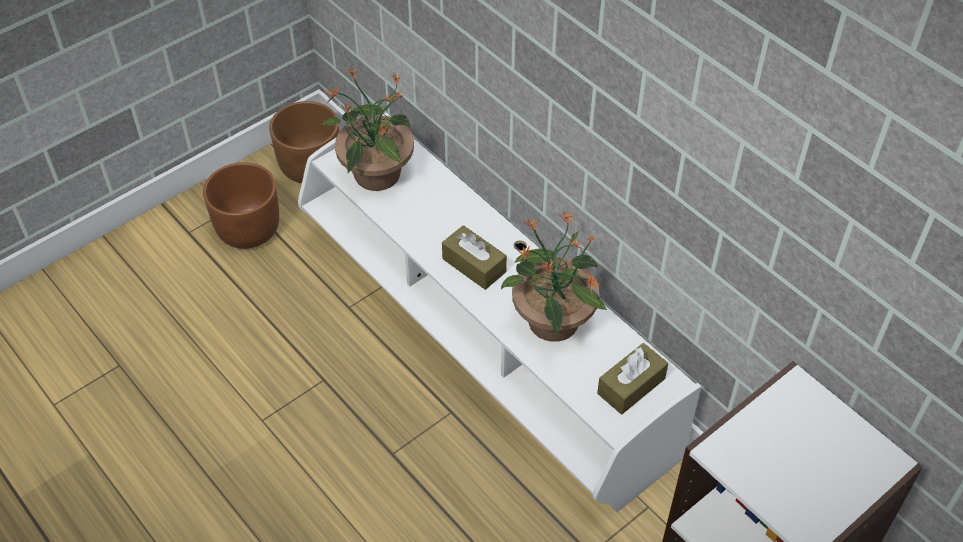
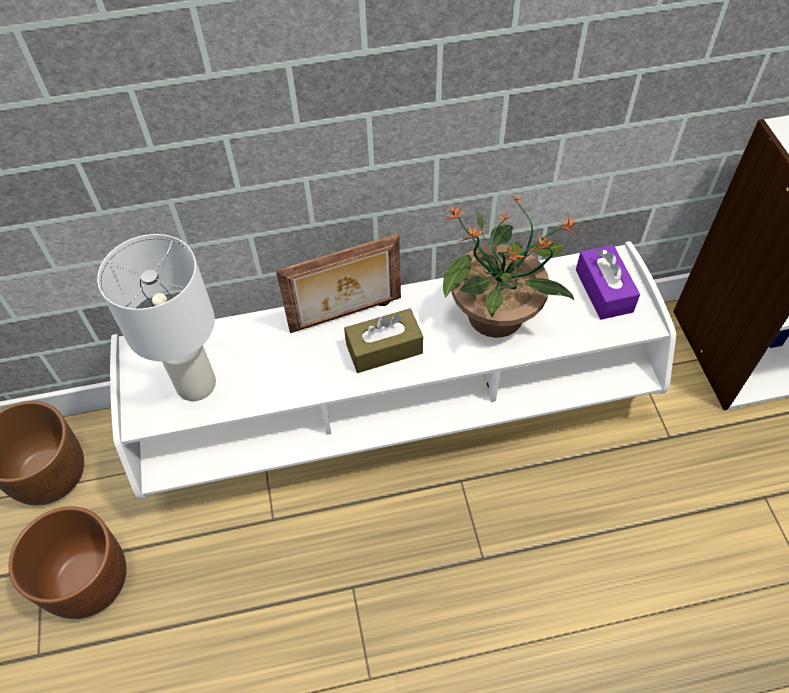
camera: 60 degrees left, 5 degrees up
(376, 175) = (194, 384): potted plant -> white table lamp
(489, 230) = (346, 316): none -> picture frame
(631, 386) = (604, 290): brown tissue box -> purple tissue box

